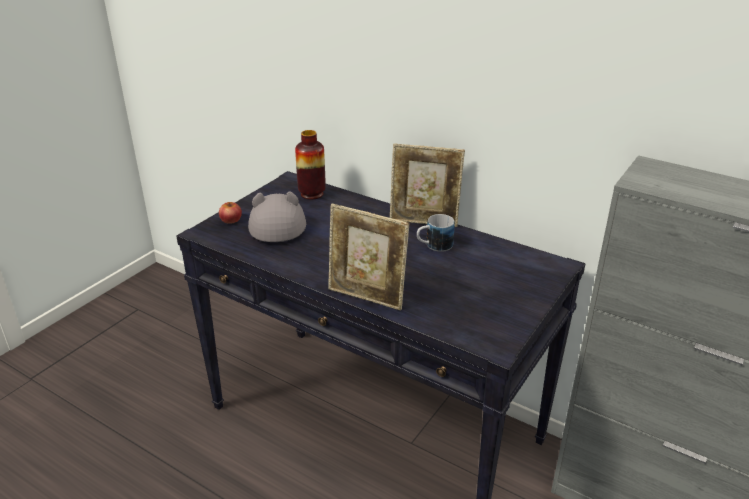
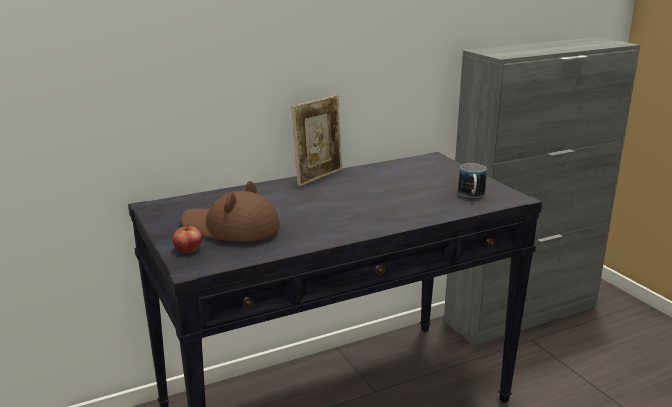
camera: 60 degrees left, 10 degrees down
(277, 222) = (230, 228): grey hat -> brown hat
(312, 194) = (198, 203): vase -> none
(367, 297) = (409, 221): picture frame -> none
(433, 246) = (360, 183): mug -> mug (471, 195)

